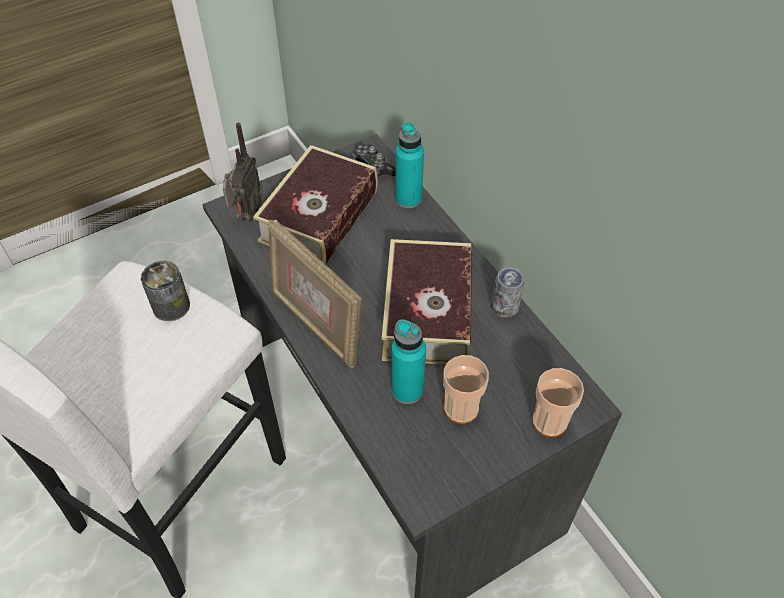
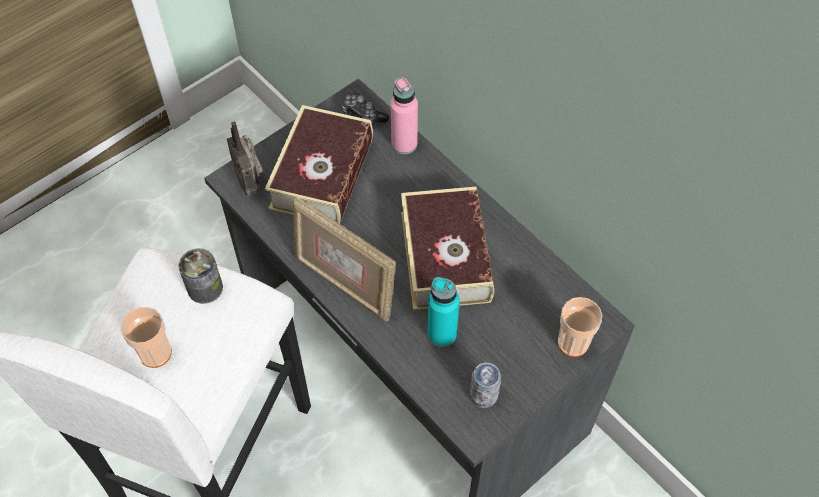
camera: 10 degrees left, 5 degrees up
(246, 215) = (250, 183): radio -> radio turned 150 degrees clockwise
(408, 199) = (404, 144): turquoise bottle -> pink bottle
(461, 408) = (493, 343): cup -> cup (155, 353)
(504, 307) = (515, 241): can -> can (483, 395)

